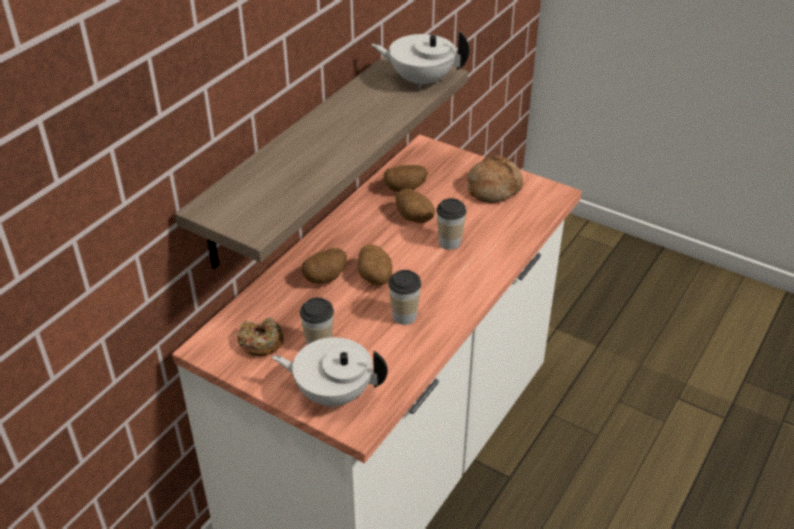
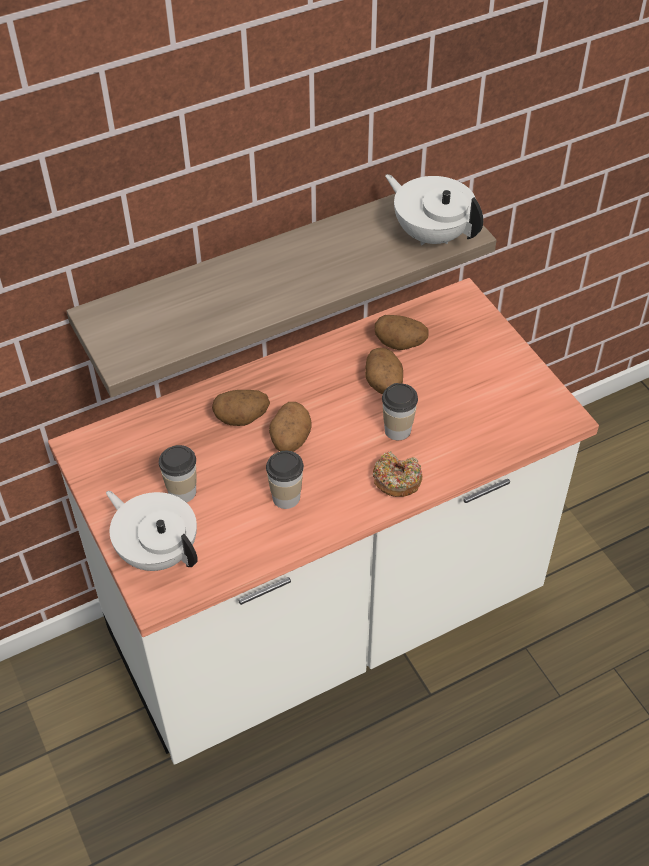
camera: 30 degrees right, 10 degrees up
(261, 342) = (131, 464): donut -> donut (396, 480)
(493, 188) = (498, 381): bread -> none

